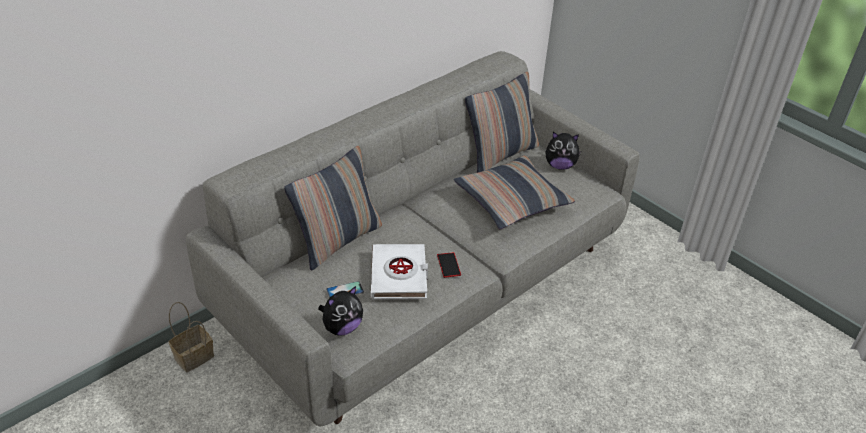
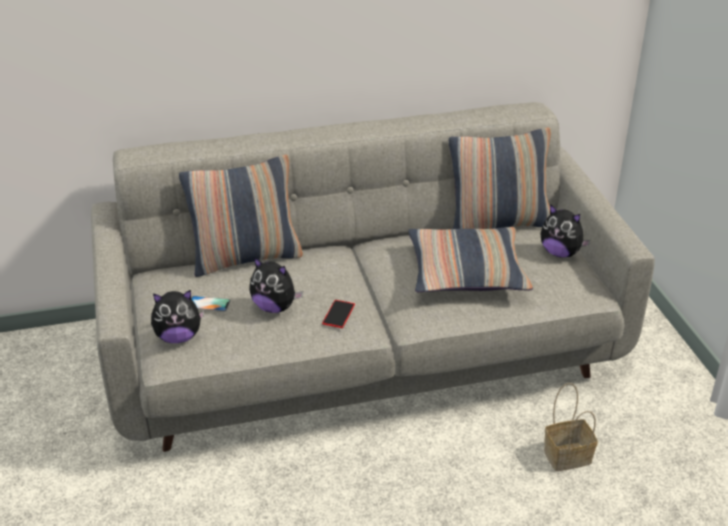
camera: 30 degrees right, 5 degrees down
(194, 356) = (86, 342): basket -> basket (568, 455)
(399, 276) = (275, 307): white book -> plush toy

